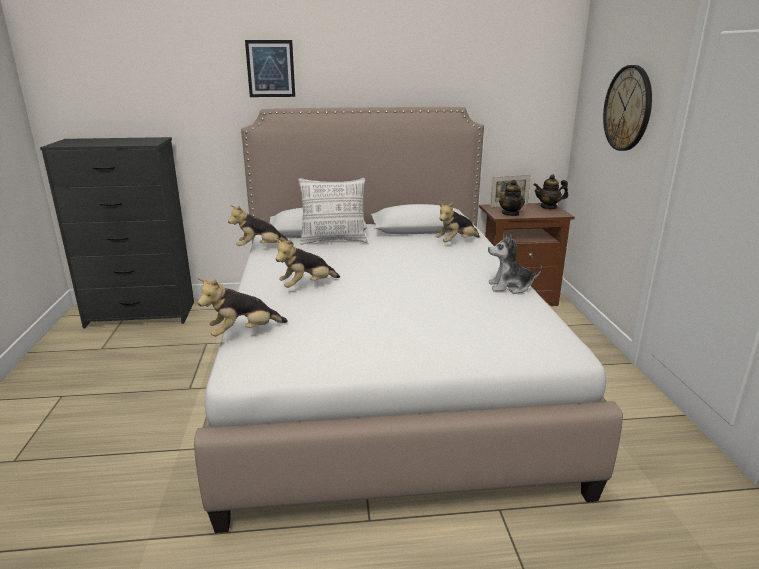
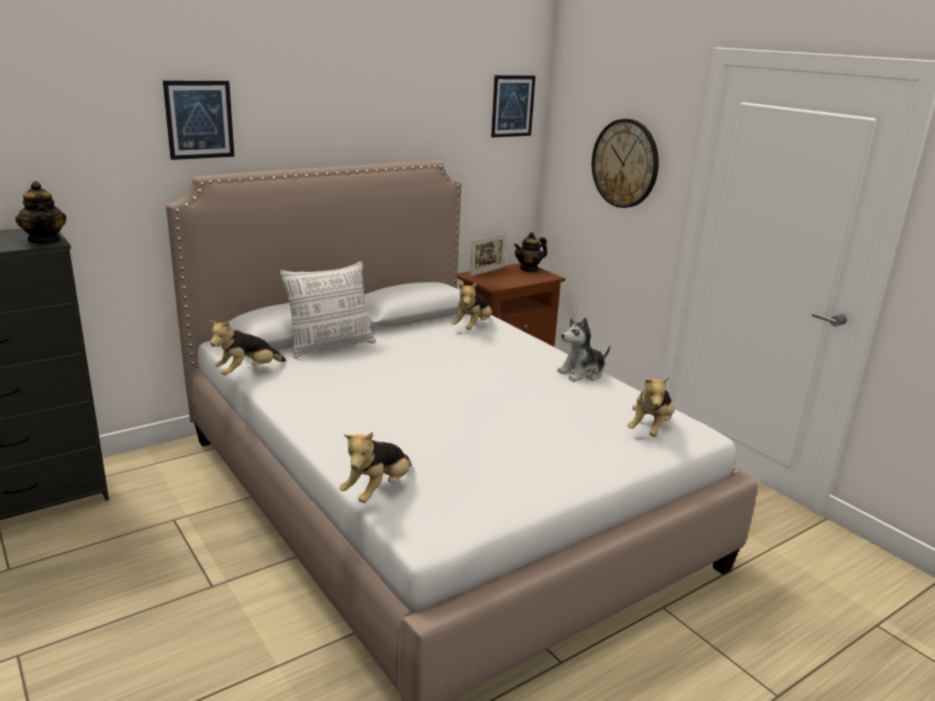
camera: 30 degrees left, 0 degrees up
(307, 286) = (375, 414): plush toy -> plush toy (650, 429)
(510, 214) = (501, 282): teapot -> teapot (45, 240)
(544, 63) = (512, 106): none -> picture

